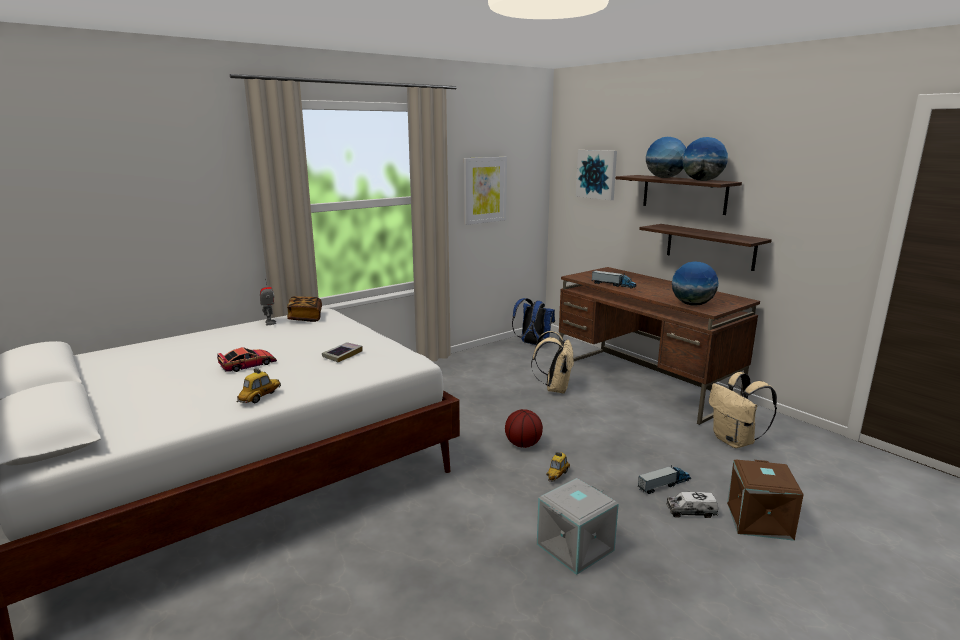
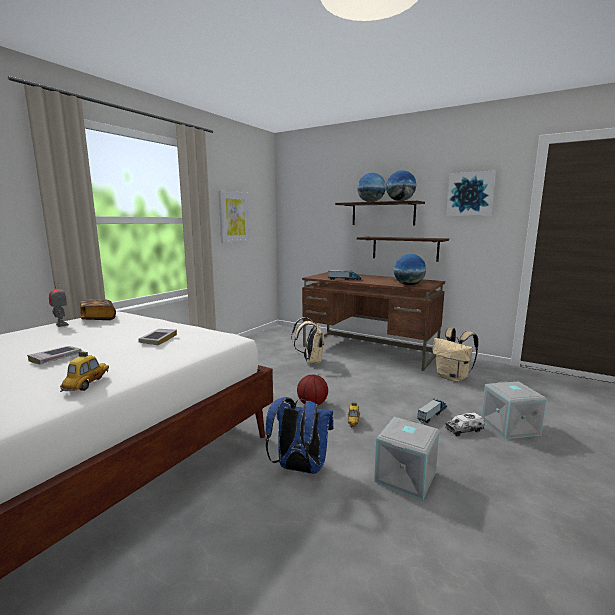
camera: 20 degrees left, 5 degrees down
(248, 364) = (56, 358): toy car -> book
(533, 344) = (276, 335): blue backpack -> blue backpack (299, 468)
(597, 174) = (314, 206): picture -> picture (470, 194)
(757, 520) = (508, 426): brown storage box -> grey storage box

